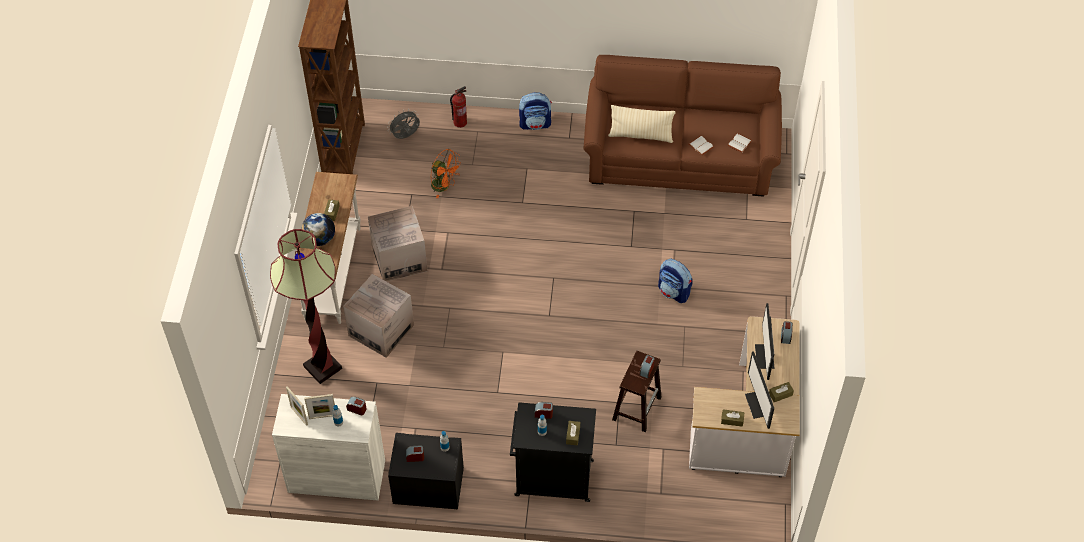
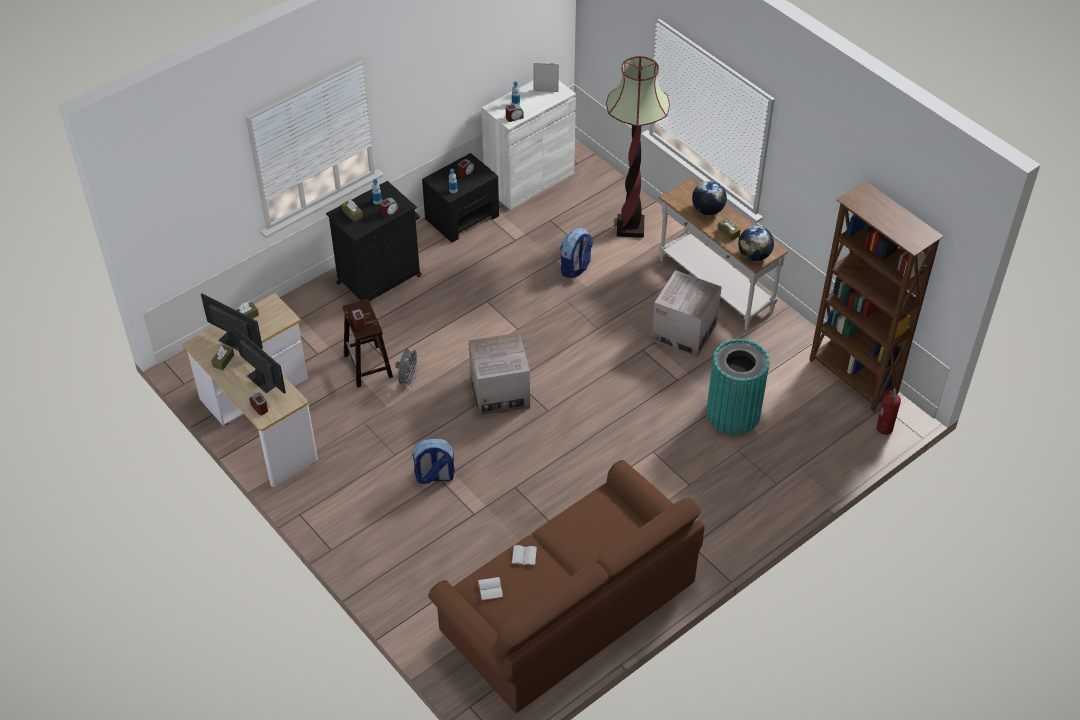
camera: 135 degrees right, 5 degrees down
(323, 416) = (530, 100): picture frame -> none
(341, 184) = (754, 256): none -> globe
(381, 330) = (625, 277): cardboard box -> cardboard box (500, 393)
(405, 136) = (826, 429): grey fan -> grey fan (408, 379)
(444, 186) = (733, 413): orange fan -> turquoise trash can
(460, 122) = (802, 479): fire extinguisher -> fire extinguisher (885, 428)
(535, 124) = (738, 533): backpack -> backpack (575, 268)
(641, 136) = (591, 521): beige pillow -> none

